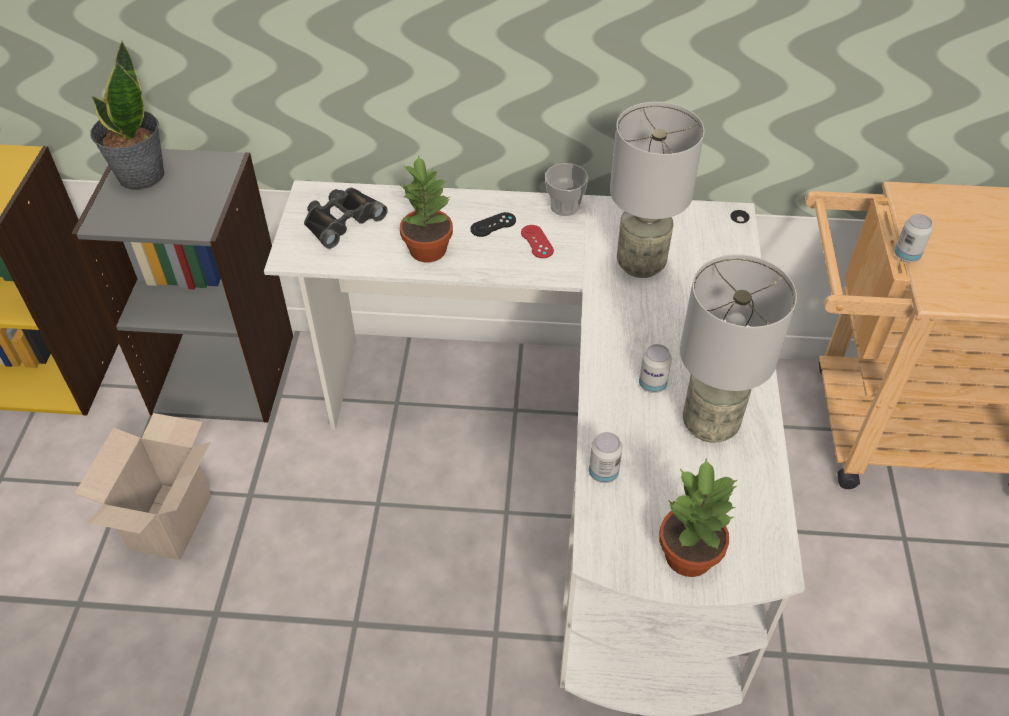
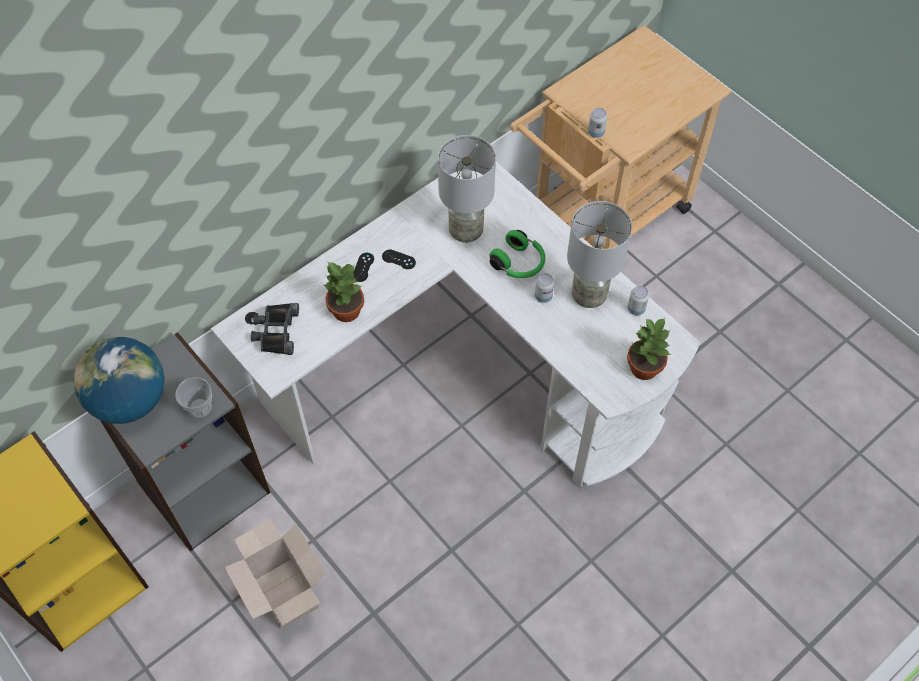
camera: 45 degrees left, 10 degrees up
(140, 176) = (130, 400): potted plant -> globe
(537, 242) = (398, 259): red game controller -> black game controller
(564, 206) = (388, 225): cup -> cup (199, 407)
(603, 473) = (570, 360): can -> can (636, 309)
(664, 333) = (519, 263): none -> green headphones

